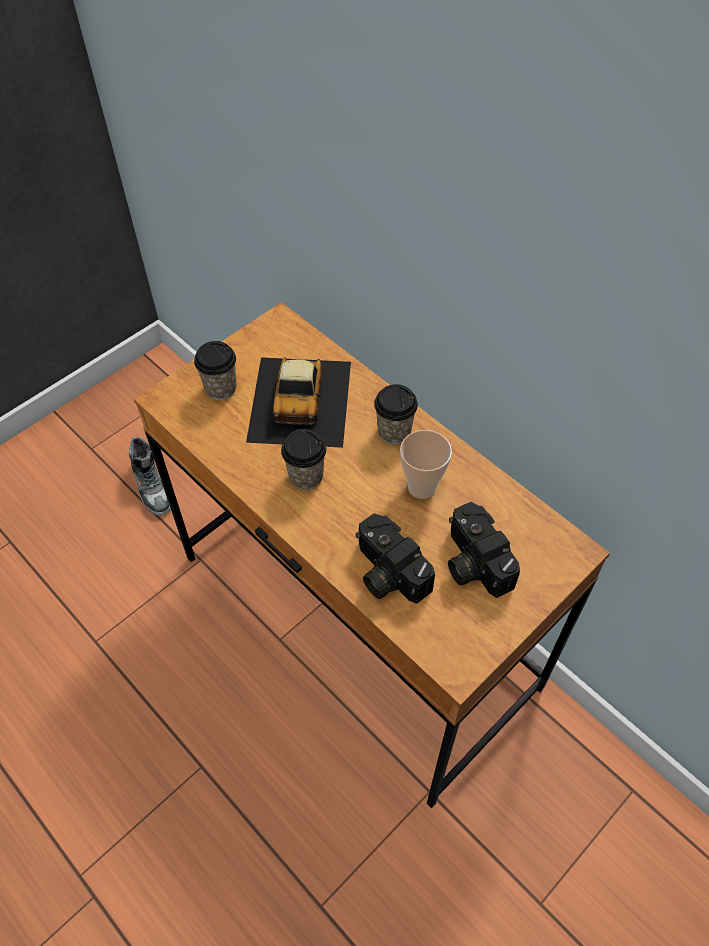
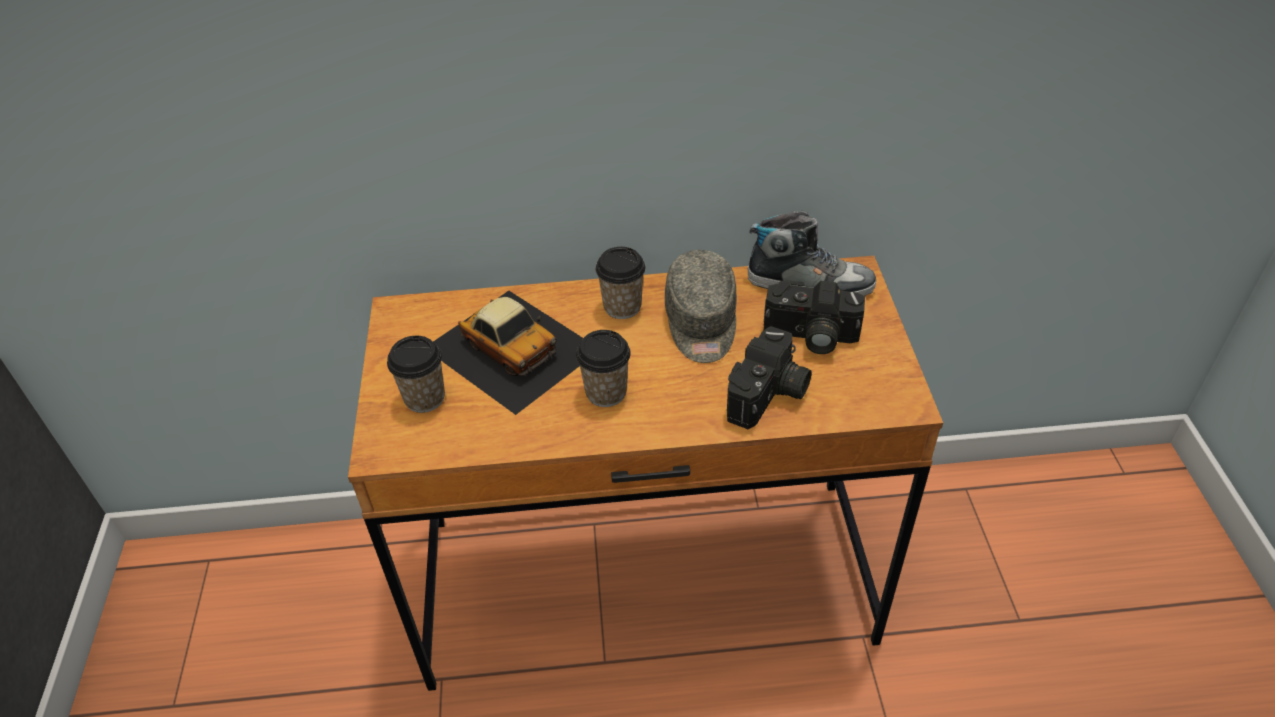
camera: 50 degrees left, 10 degrees down
(152, 487) = (299, 670): shoe -> shoe (809, 283)
(386, 573) = (769, 396): camera -> camera turned 60 degrees counterclockwise
(421, 487) = (701, 323): cup -> grey cap

